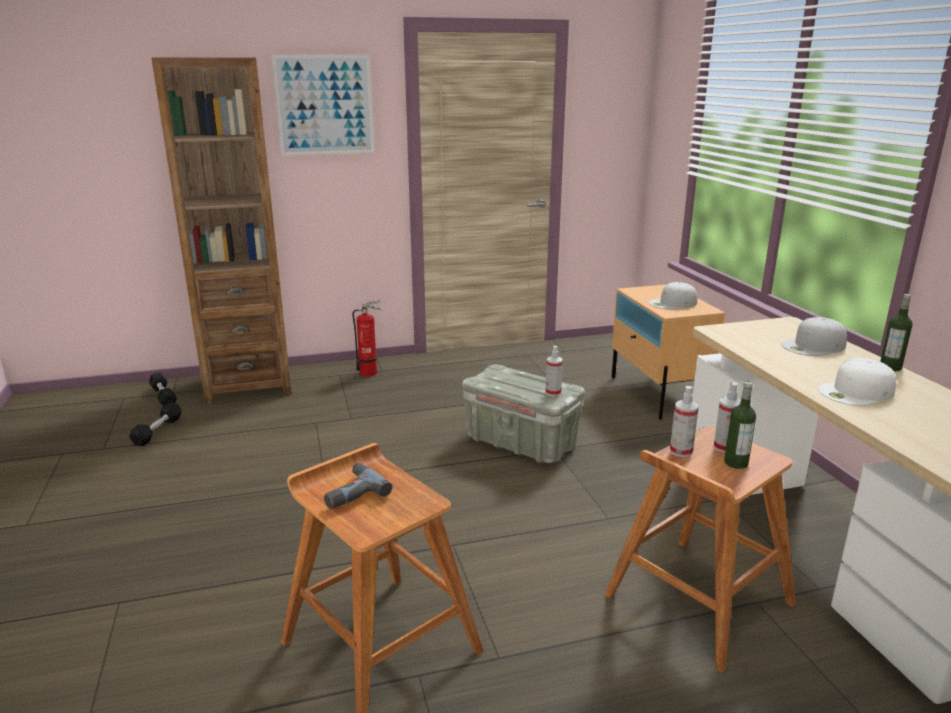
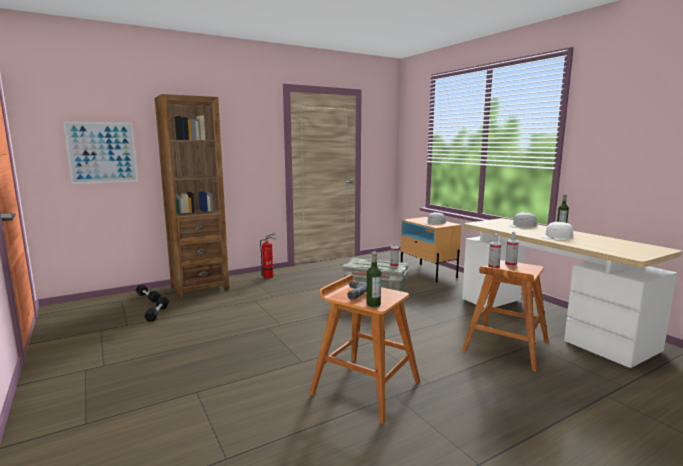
camera: 15 degrees left, 10 degrees down
(324, 105) = (242, 127): picture -> picture (102, 152)
(736, 463) = (521, 269): bottle -> bottle (373, 304)

